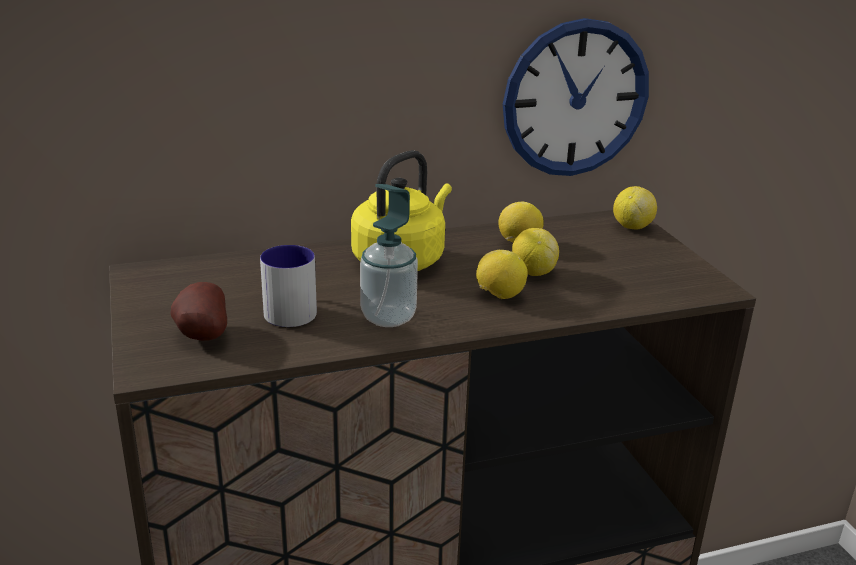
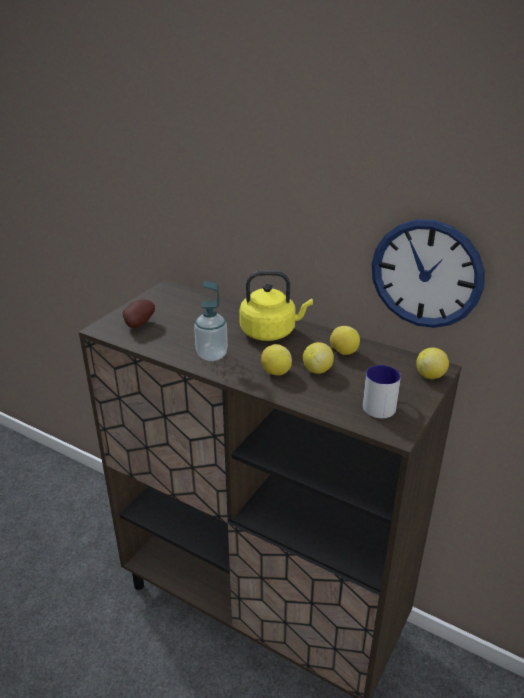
camera: 50 degrees right, 5 degrees up
(290, 308) = (185, 330): mug -> mug (382, 404)

